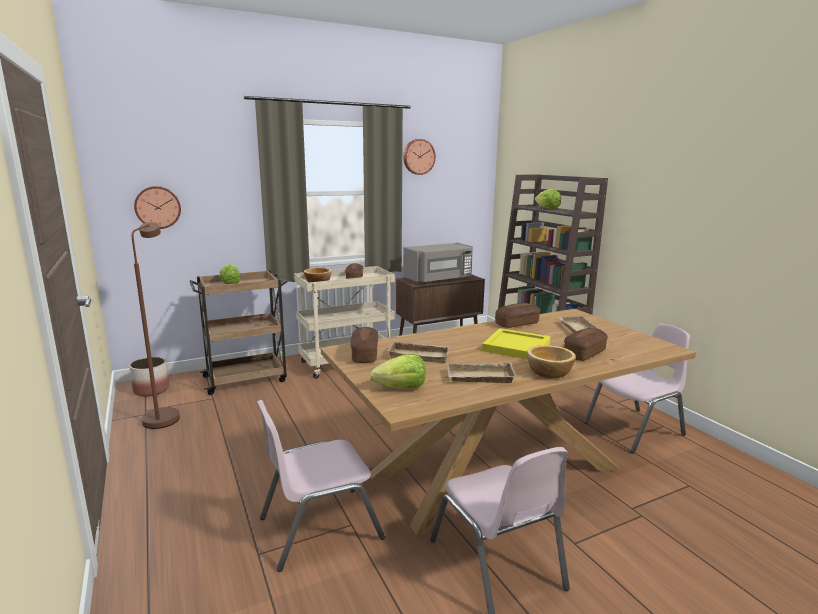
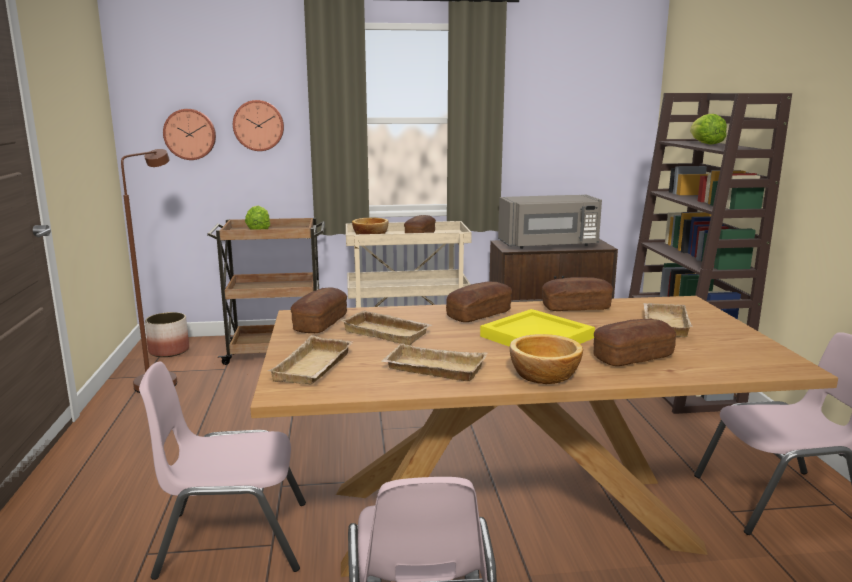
camera: 20 degrees right, 0 degrees up
(401, 388) = (315, 368): lettuce -> beige tray
(418, 156) = (534, 71): wall clock -> wall clock (258, 125)
(464, 335) = (479, 314): none -> bread

